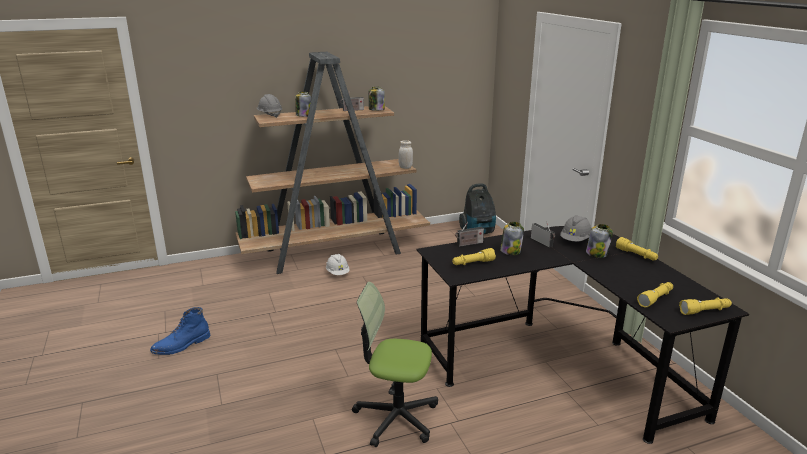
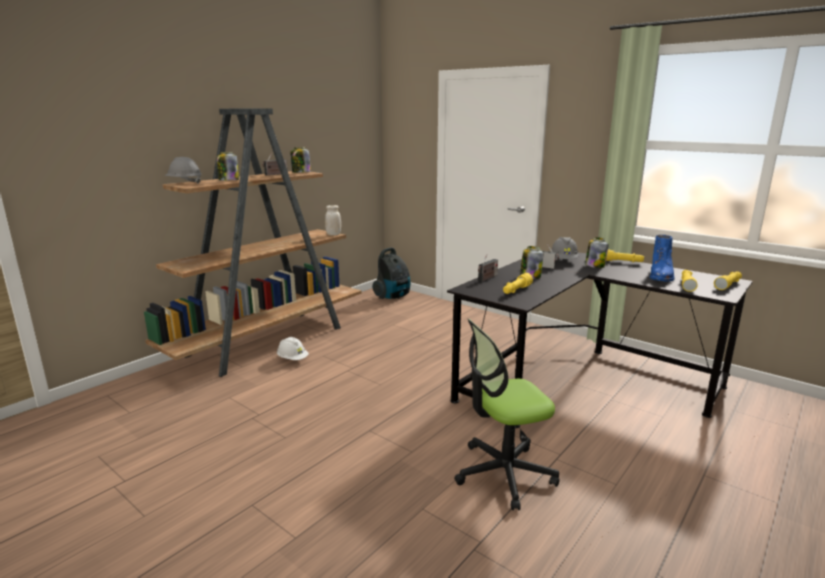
camera: 30 degrees left, 5 degrees down
(181, 345) = (166, 489): blue boot -> blue boot (661, 275)

